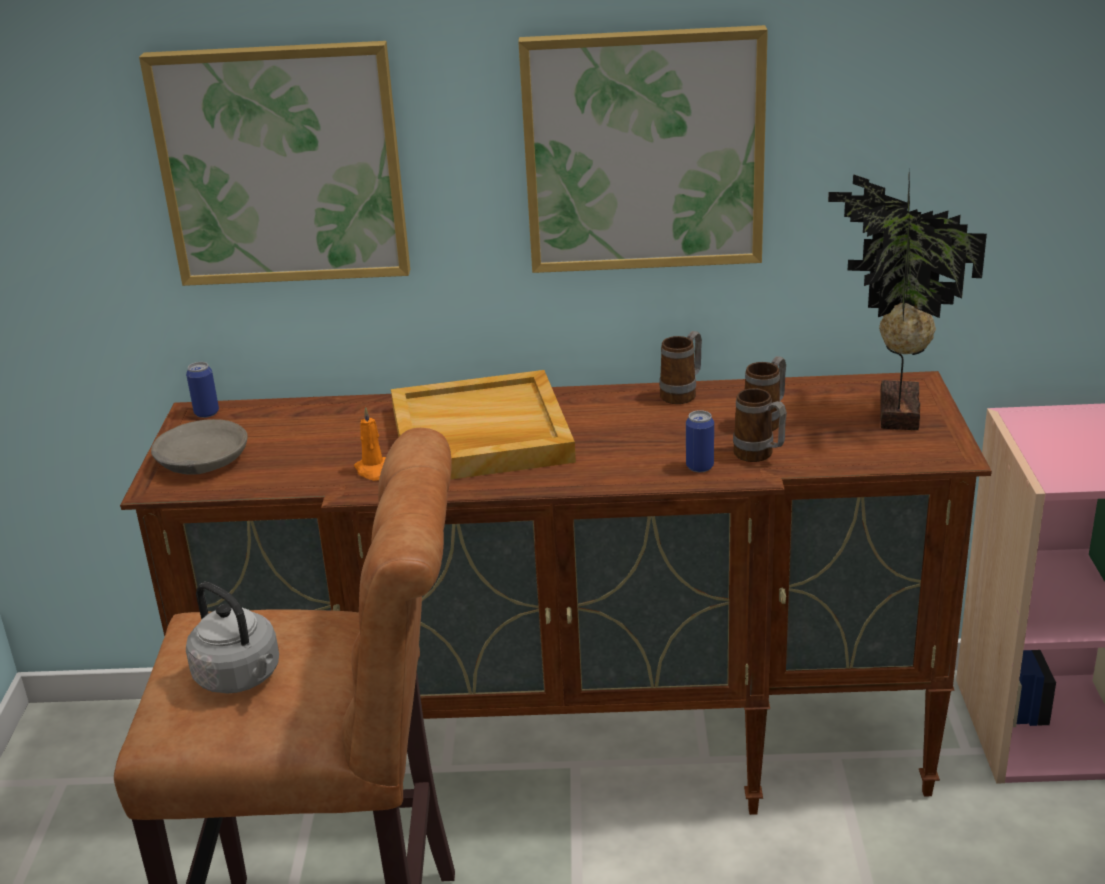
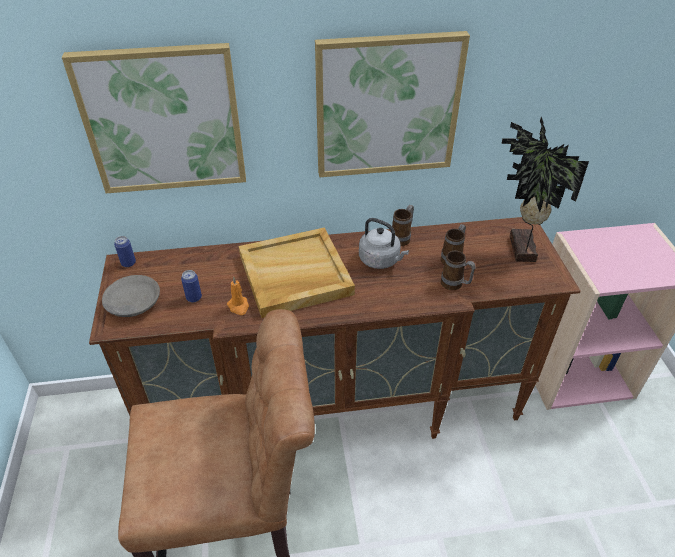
camera: 10 degrees left, 15 degrees up
(241, 677) = (184, 461): grey kettle -> grey kettle (381, 260)
(699, 466) = (424, 295): can -> can (194, 298)

